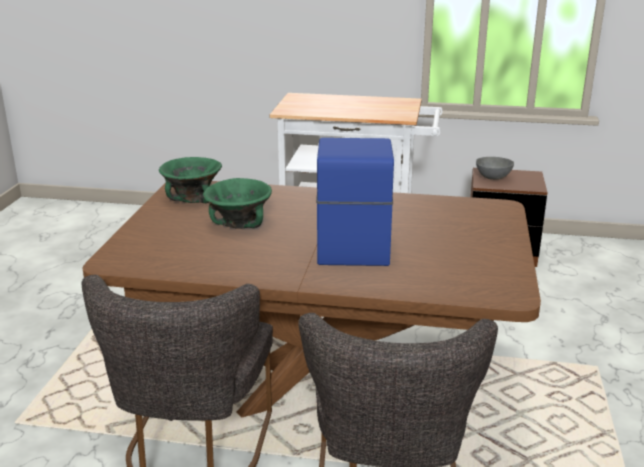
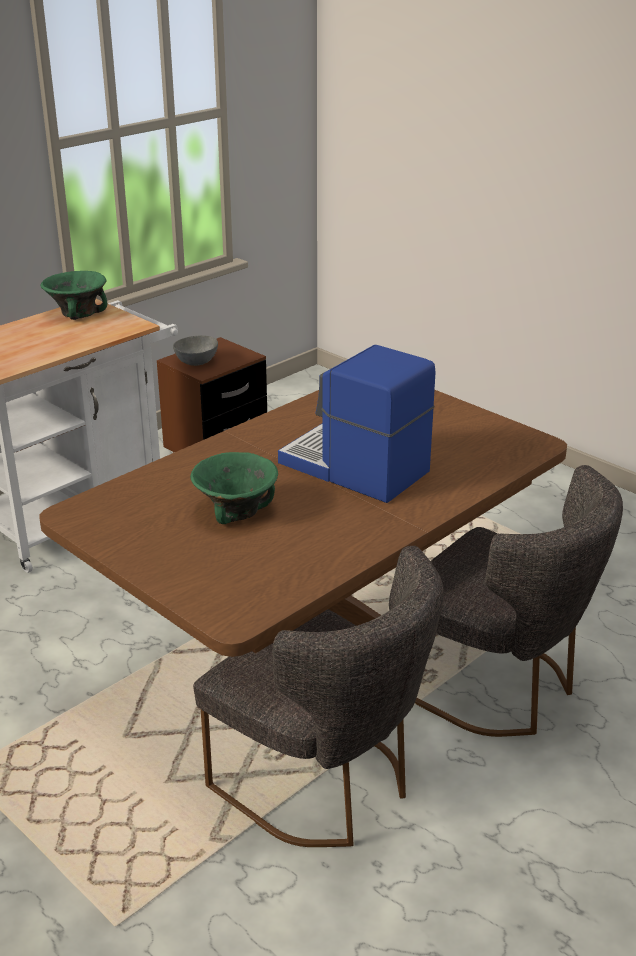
camera: 55 degrees left, 5 degrees up
(193, 198) = (122, 517): green bowl -> green bowl (78, 313)

